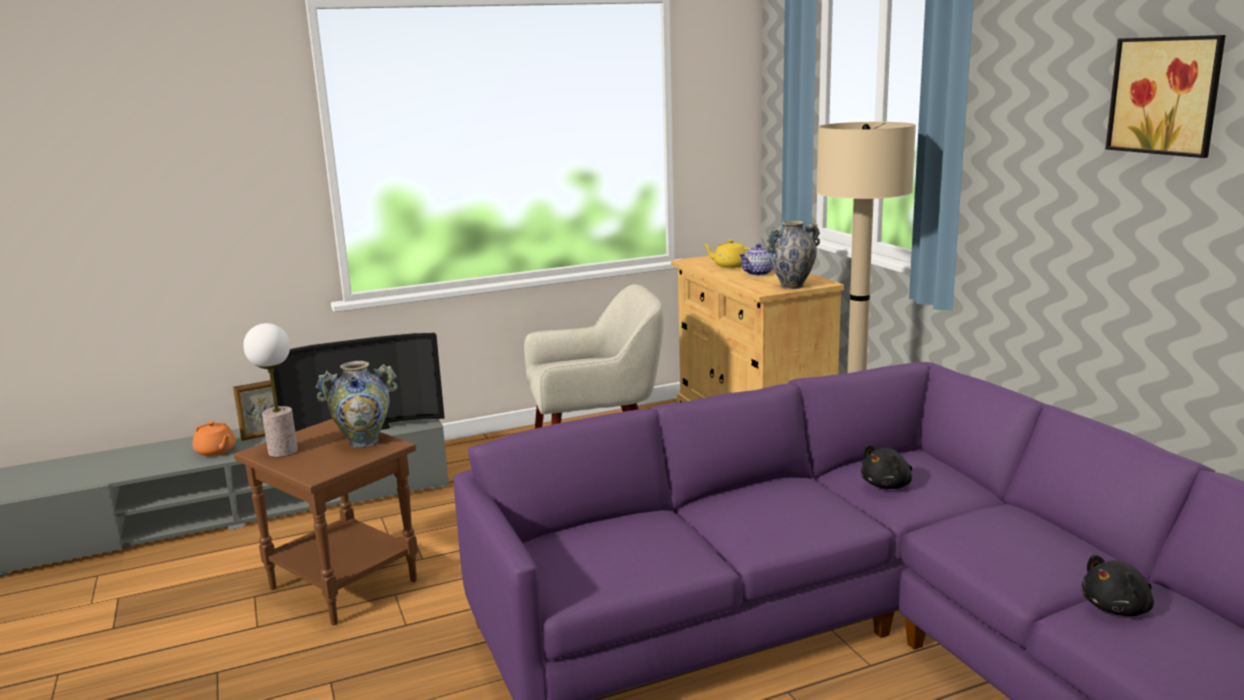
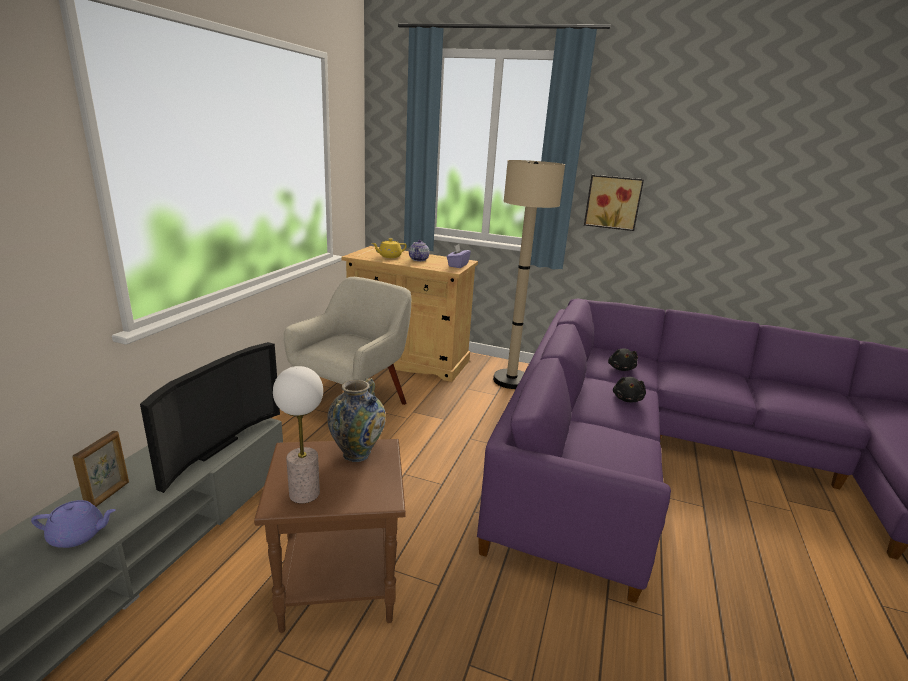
camera: 50 degrees left, 5 degrees up
(216, 451) = (78, 535): orange teapot -> purple teapot
(791, 286) = (457, 265): vase -> purple tissue box
(1118, 608) = (775, 393): black plush toy -> black plush toy (627, 399)
(1167, 95) = (703, 153): picture -> picture (613, 202)

